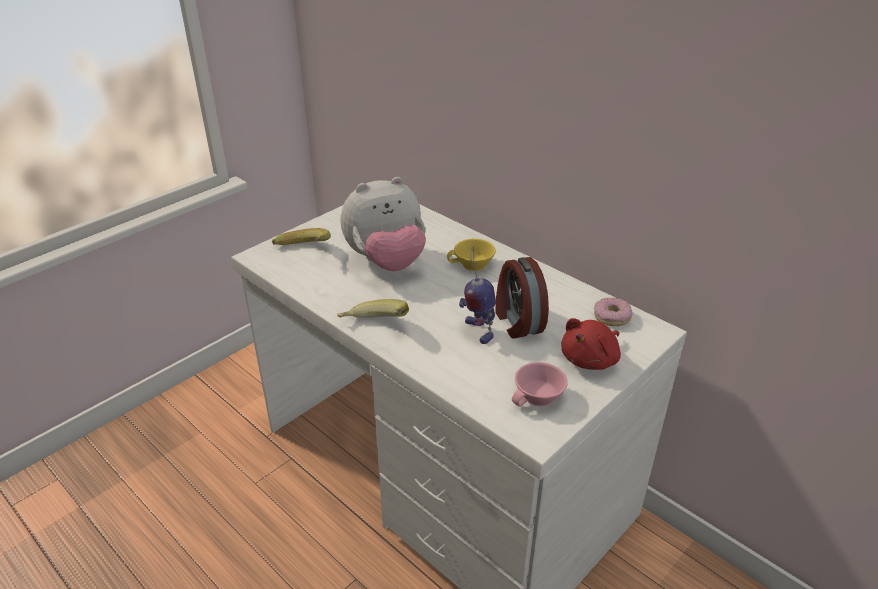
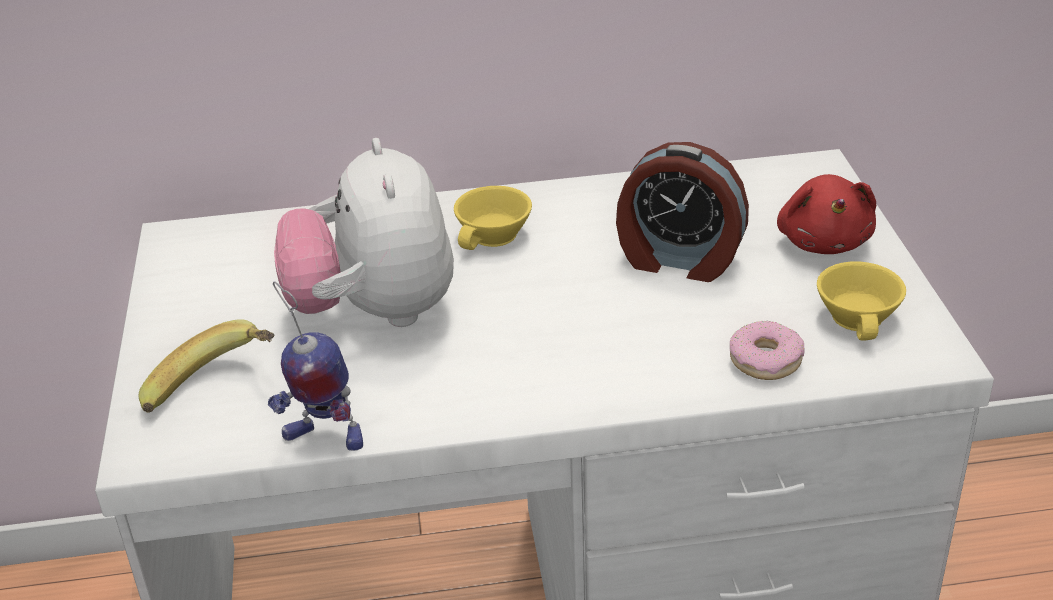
camera: 50 degrees left, 0 degrees up
(373, 327) = (536, 399): banana -> none
(386, 262) = (375, 312): plush toy -> plush toy turned 150 degrees clockwise
(478, 330) = (660, 303): toy robot -> toy robot (323, 437)
(539, 398) = (861, 318): pink cup -> yellow cup
(612, 317) = (753, 184): donut -> donut (765, 360)

